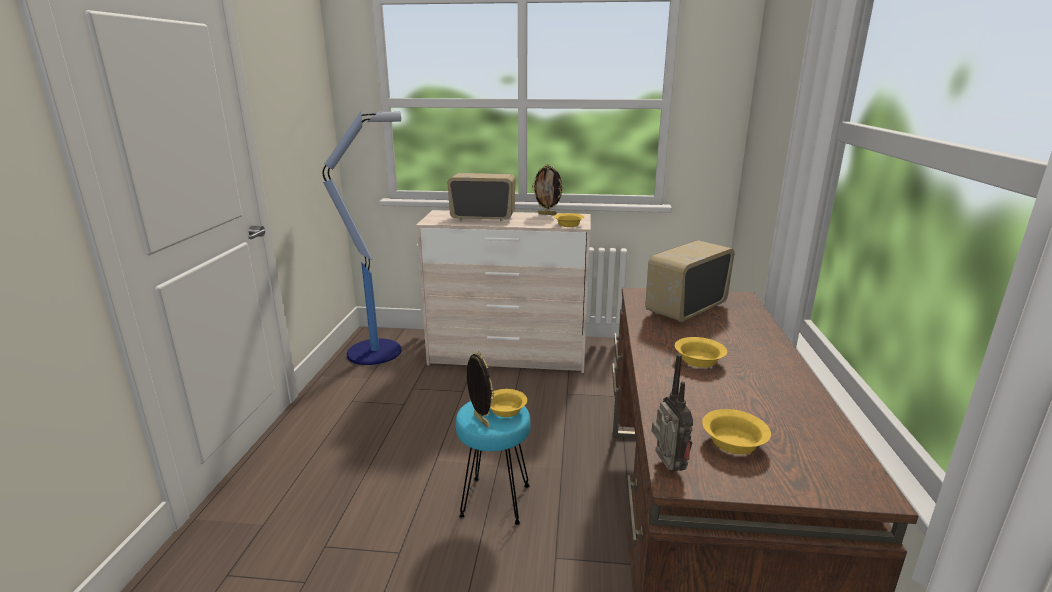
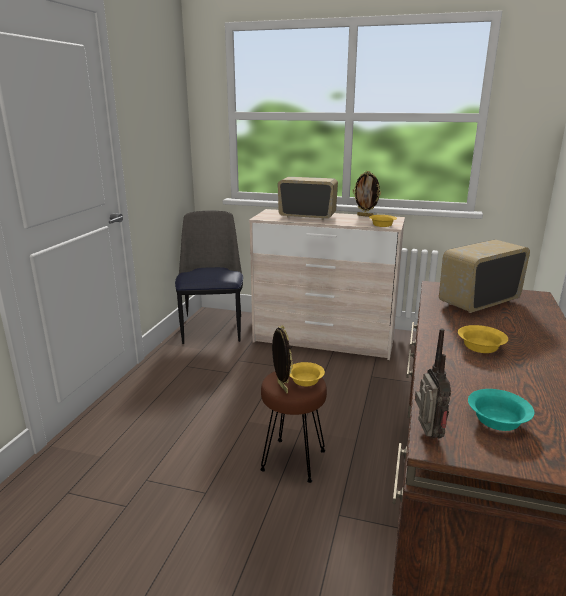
camera: 10 degrees right, 0 degrees up
(377, 351) = (213, 328): floor lamp -> chair
(494, 500) = (292, 459): turquoise stool -> brown stool
(734, 442) = (498, 419): yellow bowl -> turquoise bowl

